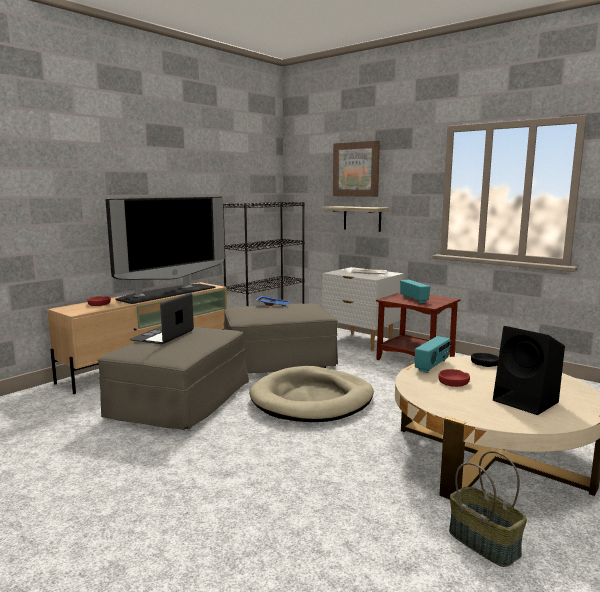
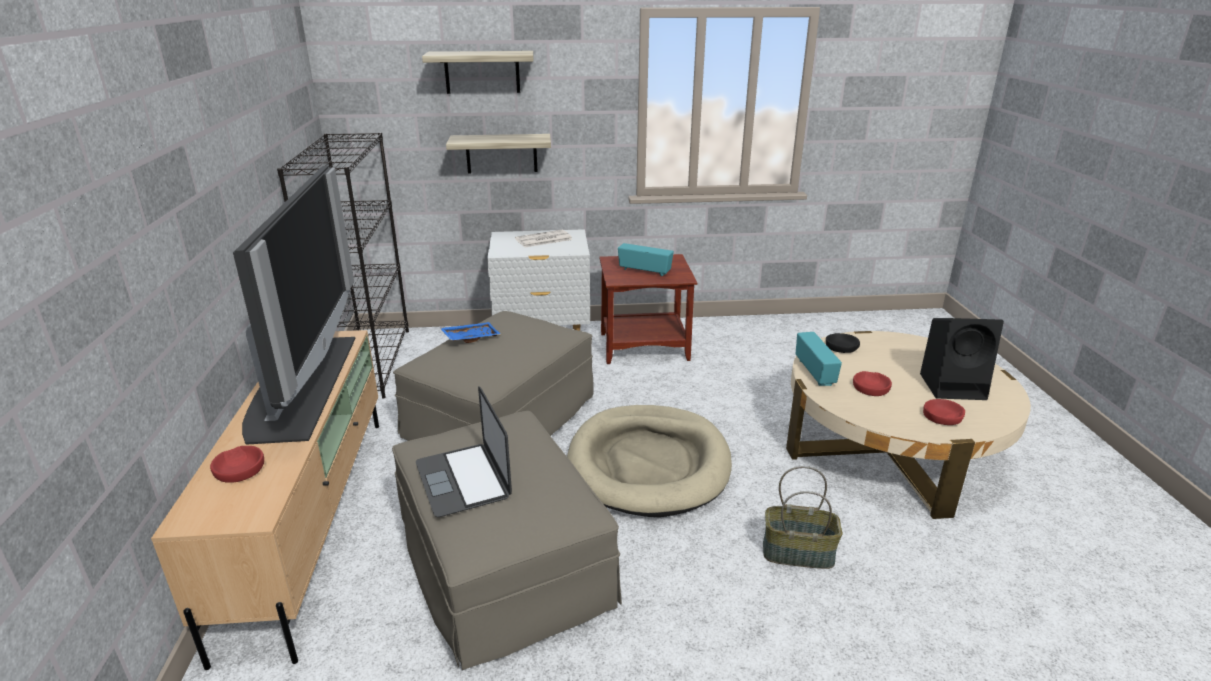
camera: 45 degrees left, 15 degrees up
(356, 169) = (482, 72): picture -> shelf
(471, 407) = (942, 417): none -> red bowl
(485, 543) = (1023, 546): basket -> basket (798, 552)

